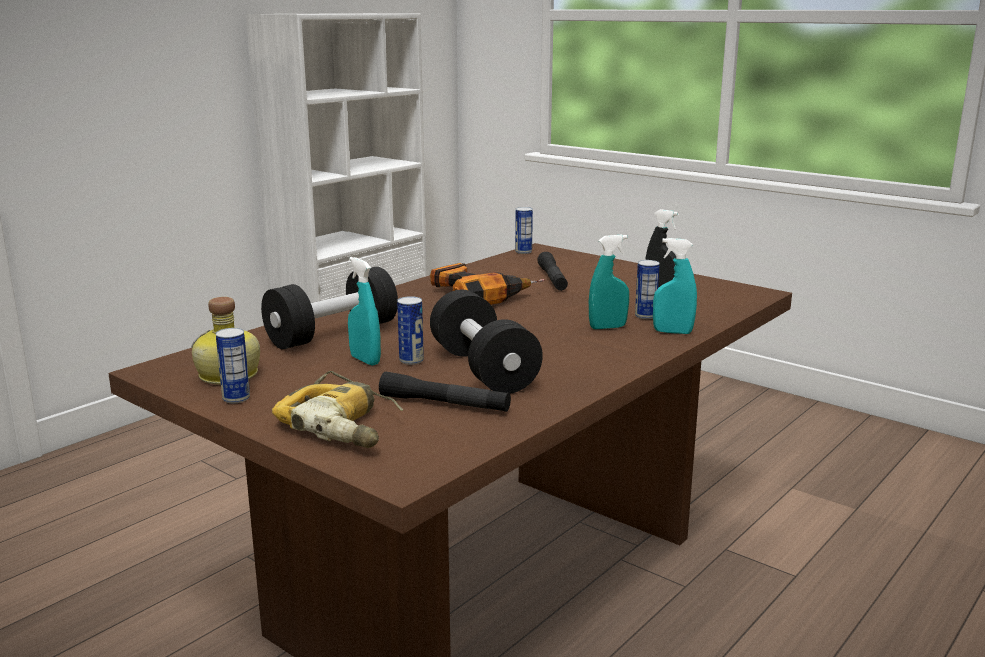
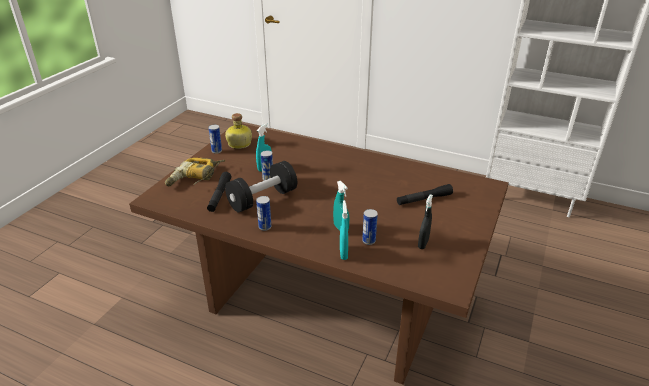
camera: 75 degrees right, 15 degrees up
(332, 334) = (294, 153): black dumbbell -> none
(479, 295) = (377, 180): power drill -> none
(523, 252) = (479, 181): can -> can (265, 227)

